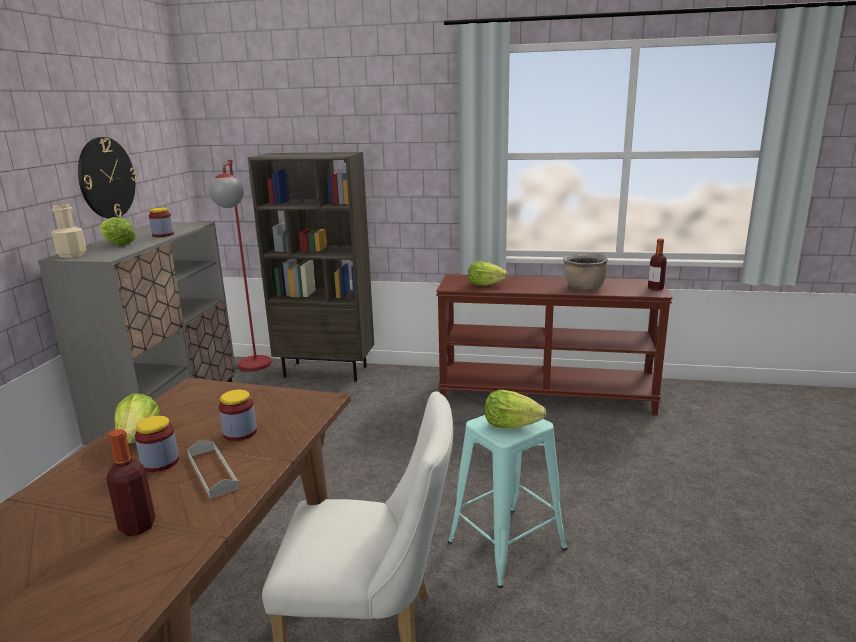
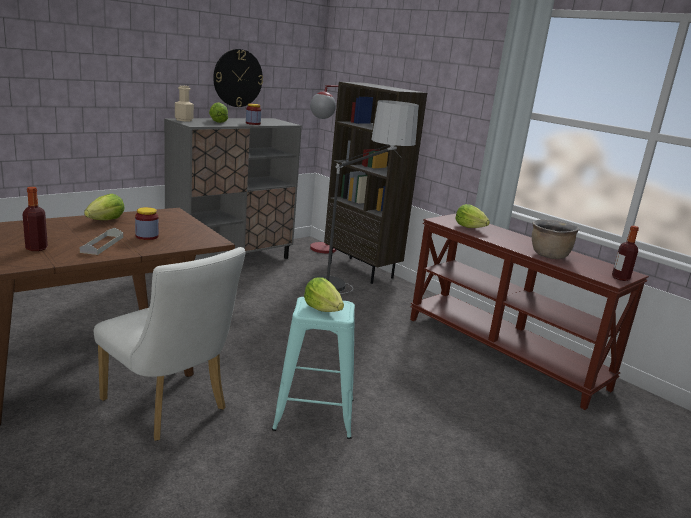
camera: 35 degrees right, 0 degrees up
(160, 462) = (92, 232): jar -> none
(357, 405) = (349, 297): none -> floor lamp

